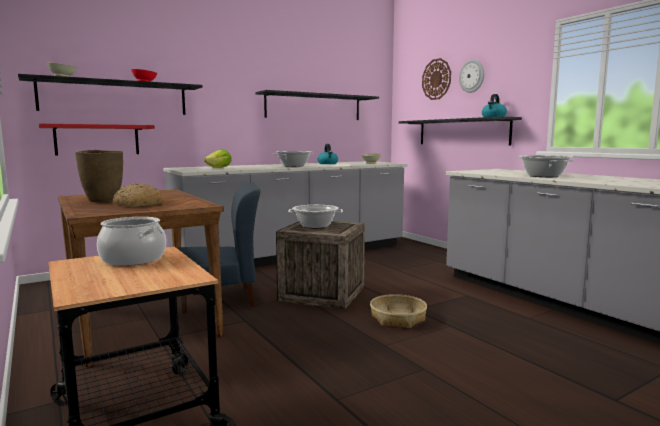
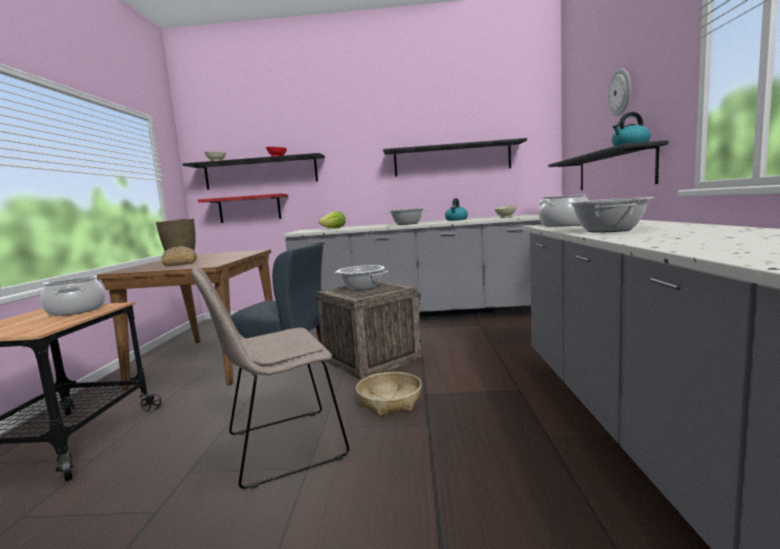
camera: 35 degrees right, 0 degrees up
(377, 364) = (280, 447): none -> beige chair
(436, 79) = (591, 105): wall clock -> none
(482, 171) = (564, 225): none -> cooking pot

